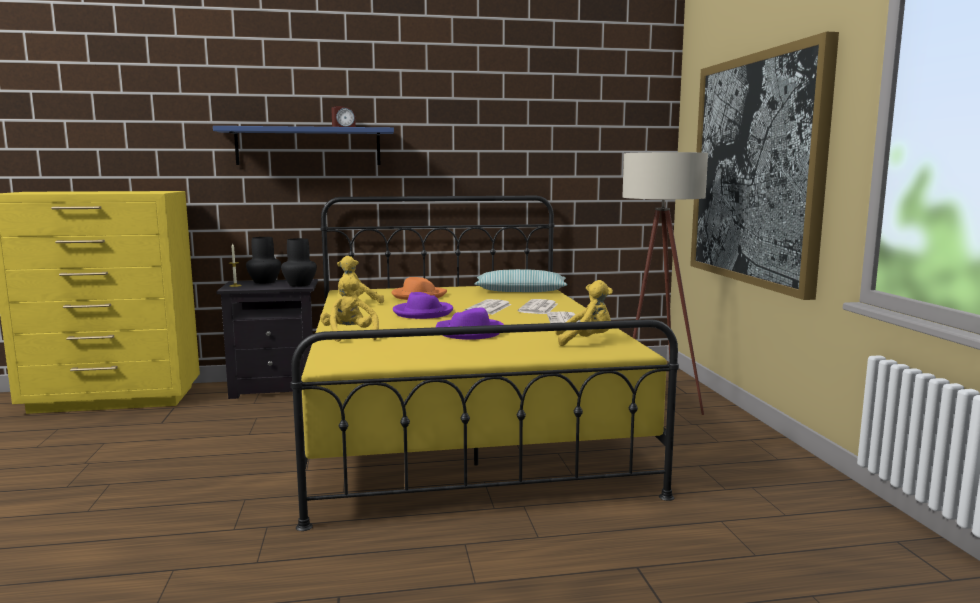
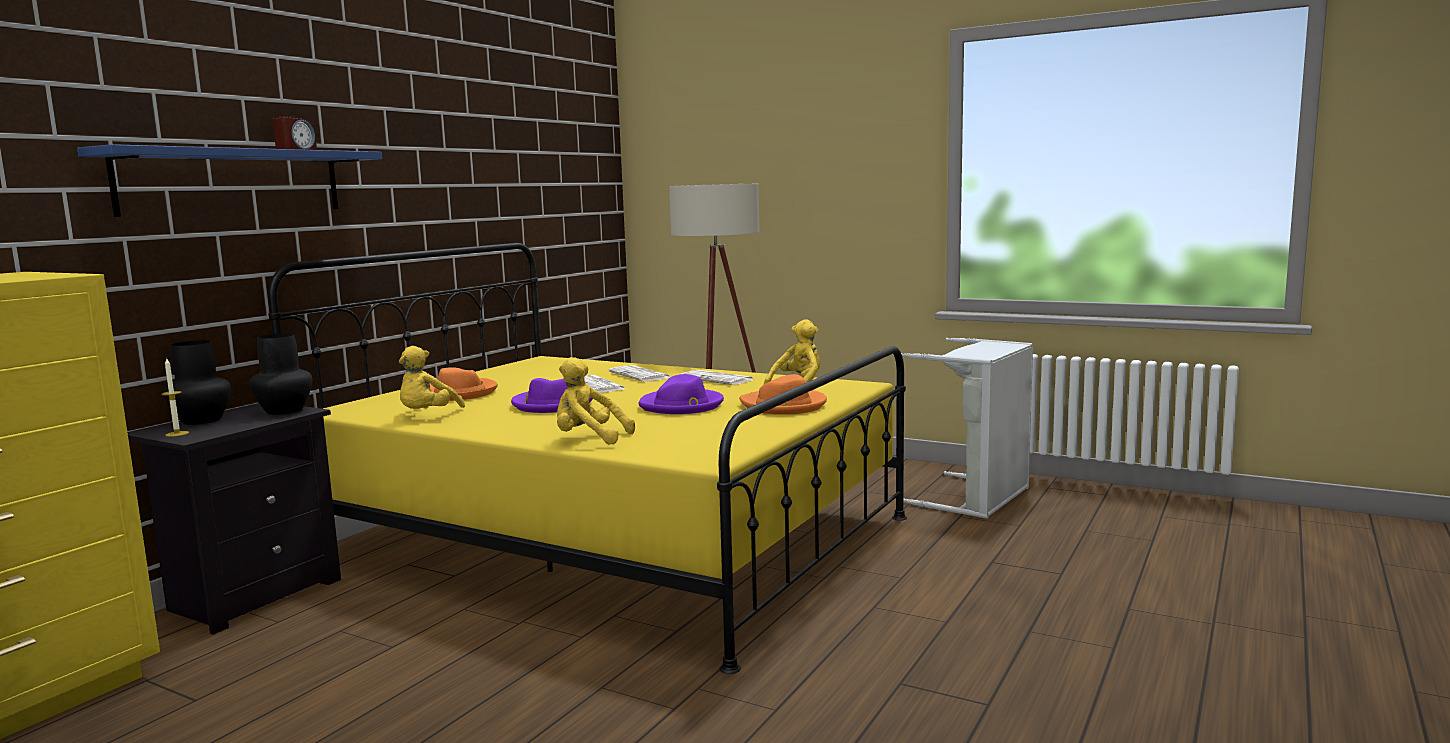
camera: 50 degrees left, 0 degrees up
(516, 350) = (783, 406): none -> orange hat
(521, 291) = (550, 366): pillow -> none
(756, 170) = (780, 200): picture -> none
(785, 515) = (978, 498): none -> grey laundry basket

